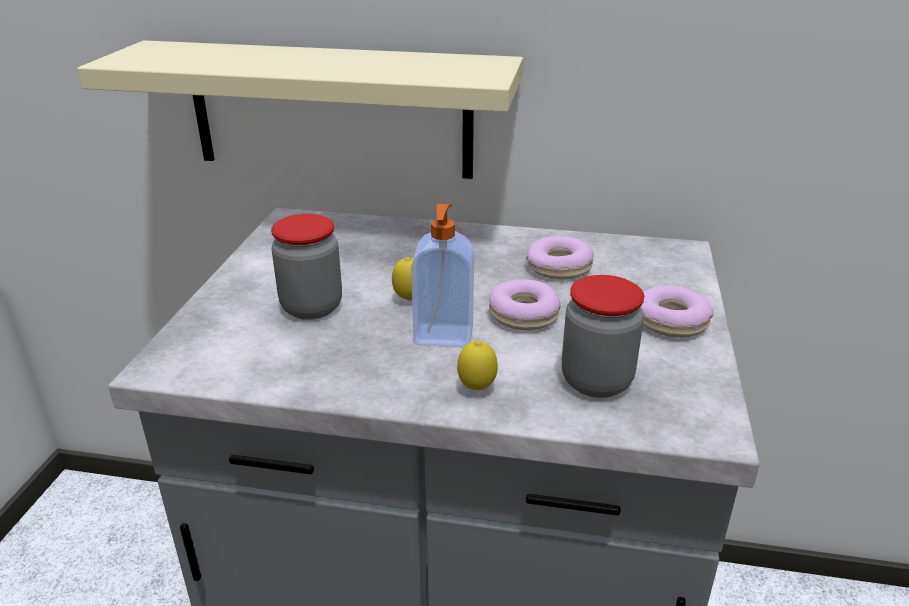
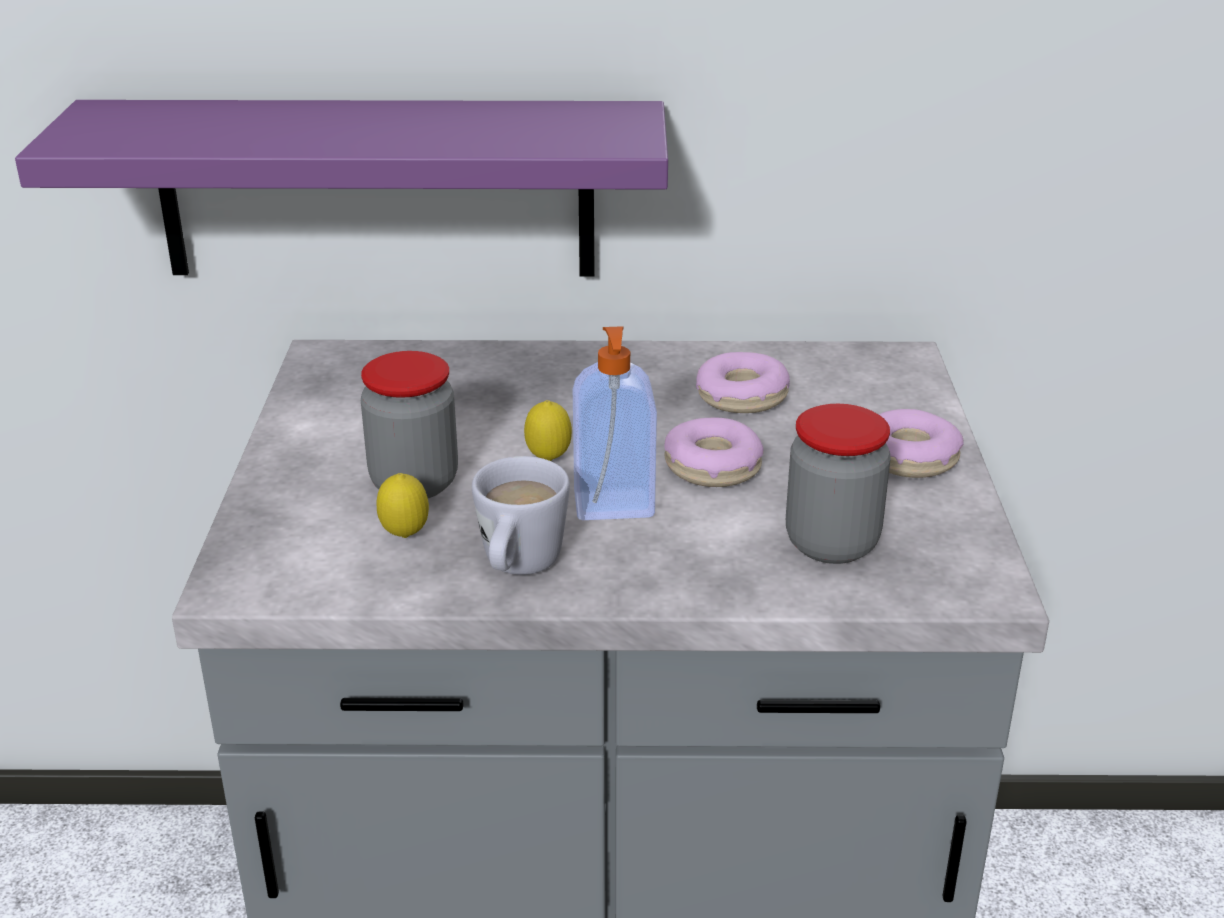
camera: 10 degrees left, 0 degrees up
(330, 110) = (376, 189): beige shelf -> purple shelf
(358, 376) = (518, 569): none -> white mug
(476, 389) = (681, 569): lemon -> lemon (405, 537)

